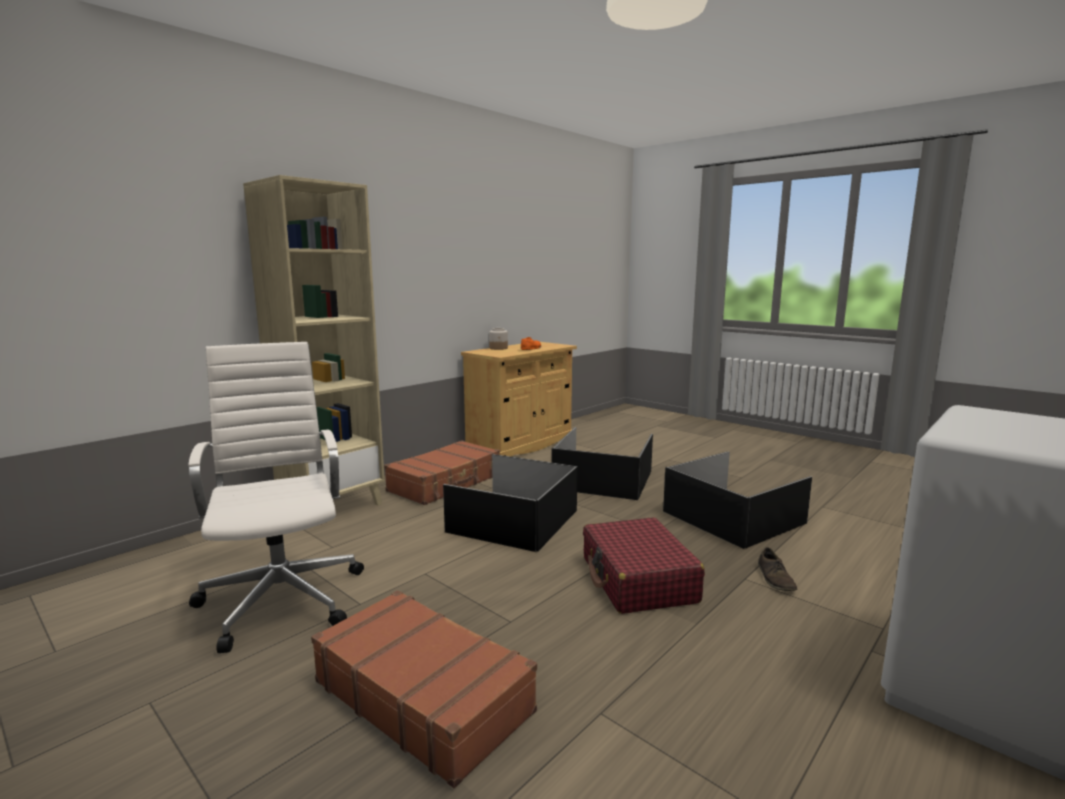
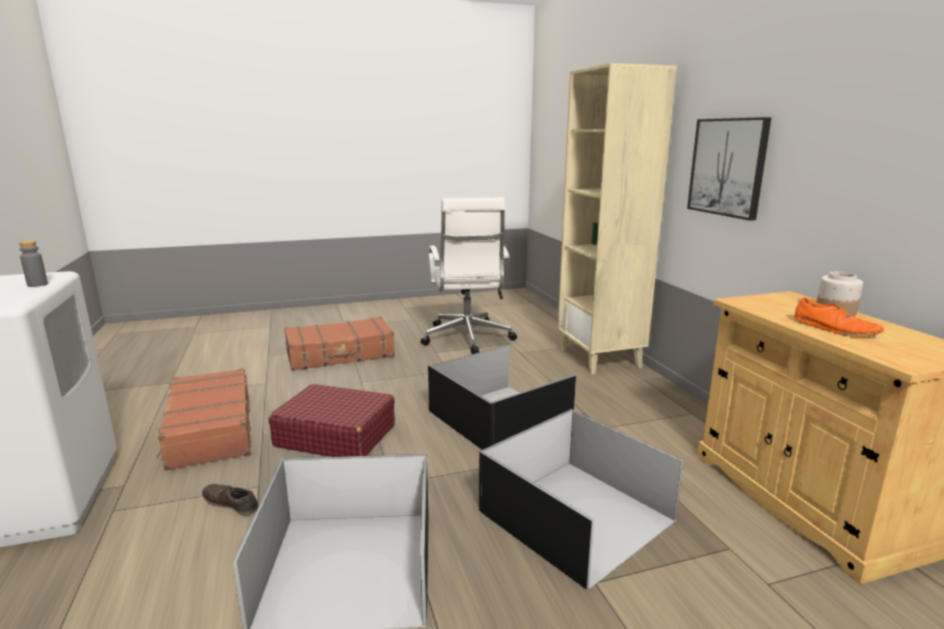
camera: 120 degrees right, 5 degrees up
(283, 597) = (467, 338): white office chair -> white office chair turned 75 degrees clockwise
(398, 282) = (728, 167): none -> picture
(446, 483) = (631, 408): brown suitcase -> brown suitcase (210, 430)
(958, 423) = (37, 285): none -> grey bottle

